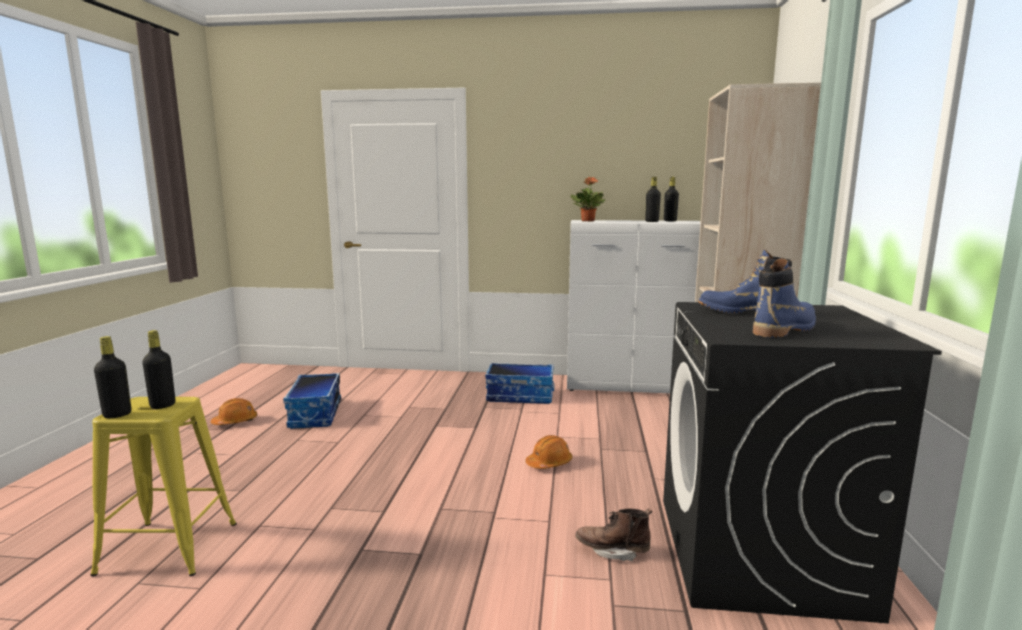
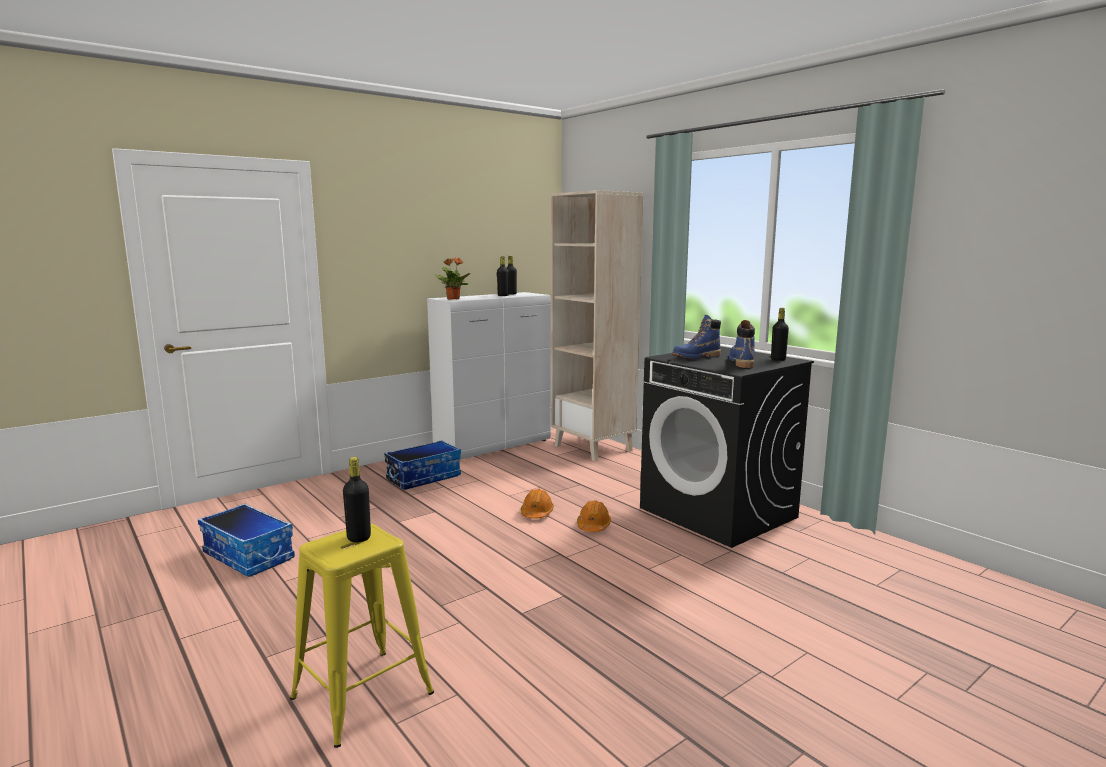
camera: 45 degrees left, 0 degrees up
(117, 414) = (344, 557): black bottle -> black bottle (778, 359)
(235, 421) = (158, 597): orange hard hat -> orange hard hat (593, 526)
(612, 551) = (658, 542): brown boot -> none

